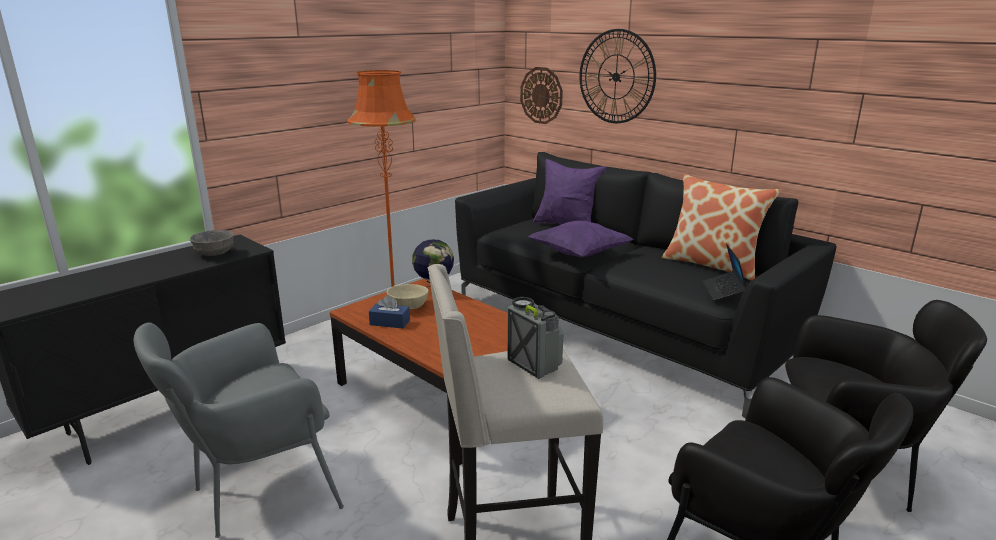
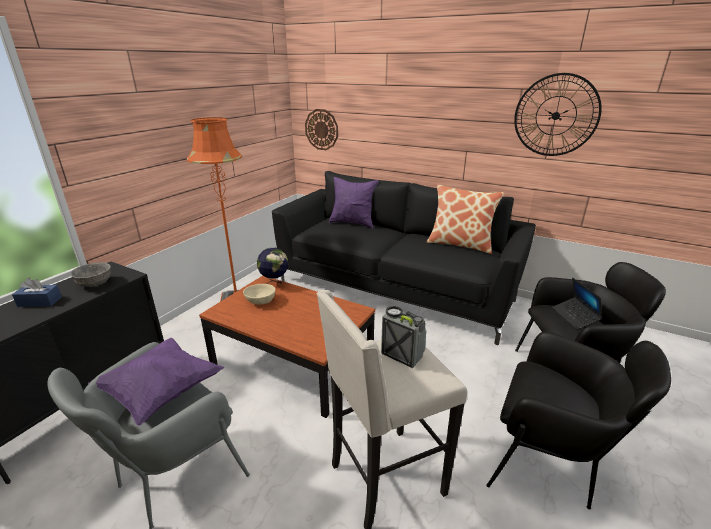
camera: 15 degrees left, 5 degrees up
(390, 322) = (251, 318): blue tissue box -> blue tissue box (40, 301)
(579, 254) = (371, 245): purple pillow -> purple pillow (161, 392)
(616, 77) = (378, 115): wall clock -> wall clock (555, 116)
(723, 291) = (477, 264): laptop -> laptop (574, 317)

